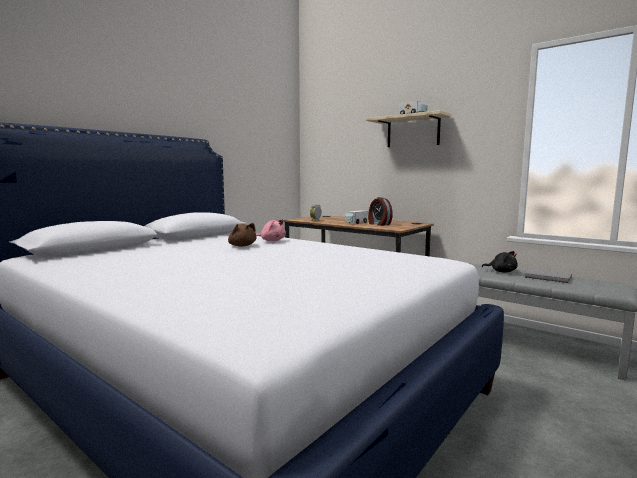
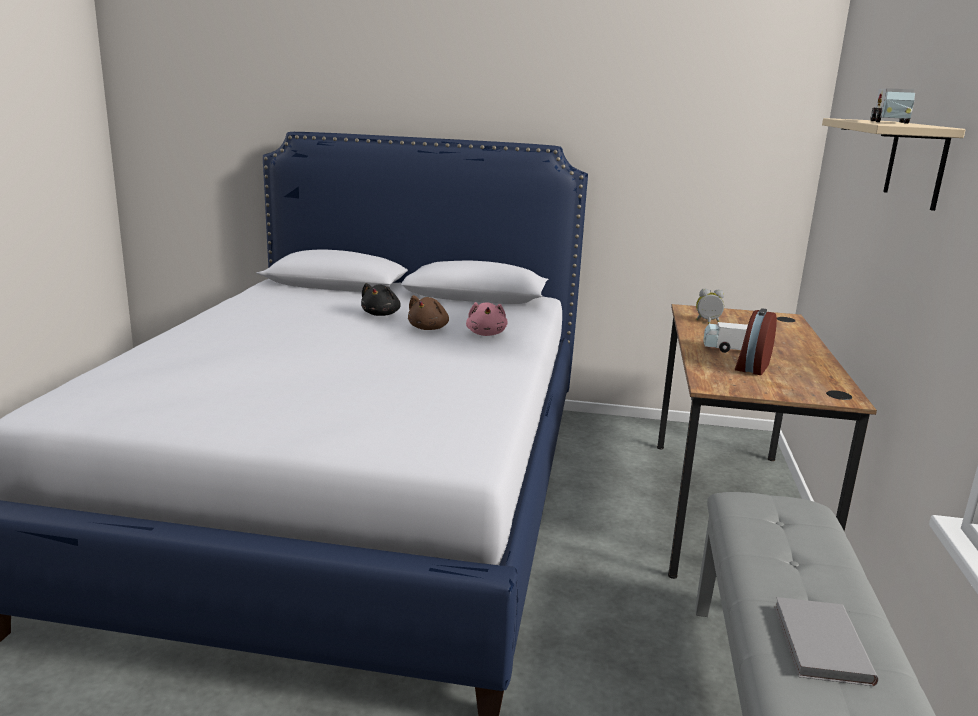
camera: 60 degrees right, 10 degrees up
(501, 271) = (795, 576): black plush toy -> black plush toy (381, 314)

